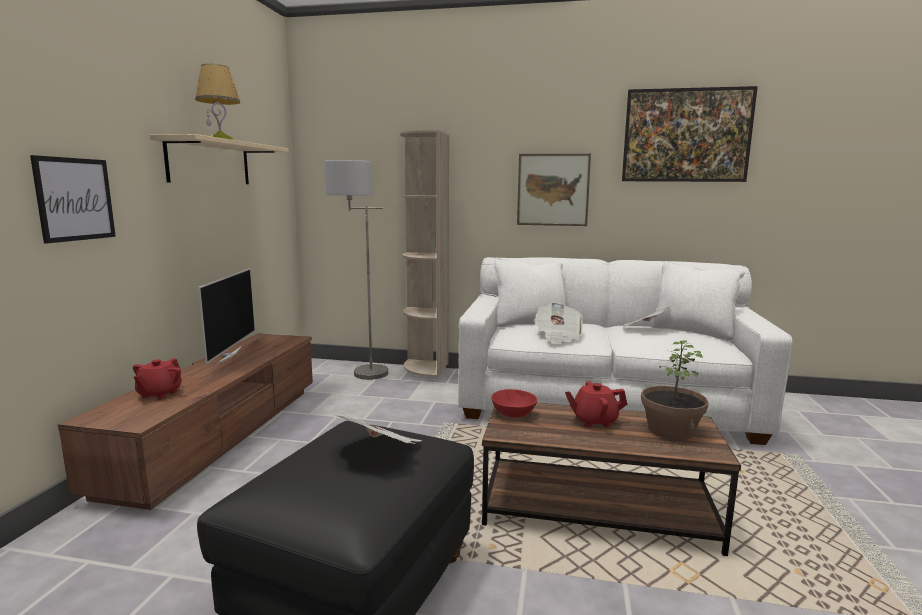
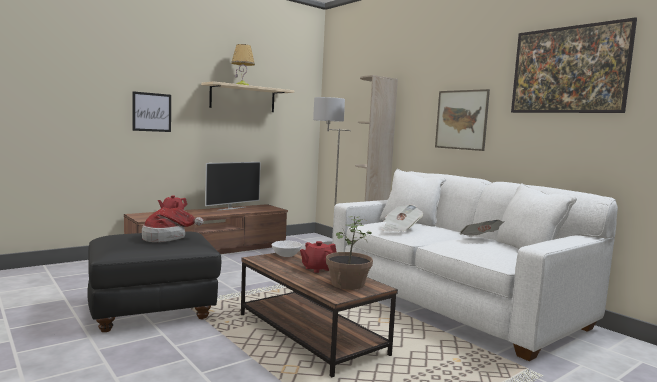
camera: 40 degrees right, 5 degrees down
(378, 451) = (167, 237): newspaper -> hat
(513, 413) = (286, 255): red bowl -> white bowl
(594, 421) = (317, 269): red teapot -> red teapot turned 75 degrees counterclockwise

